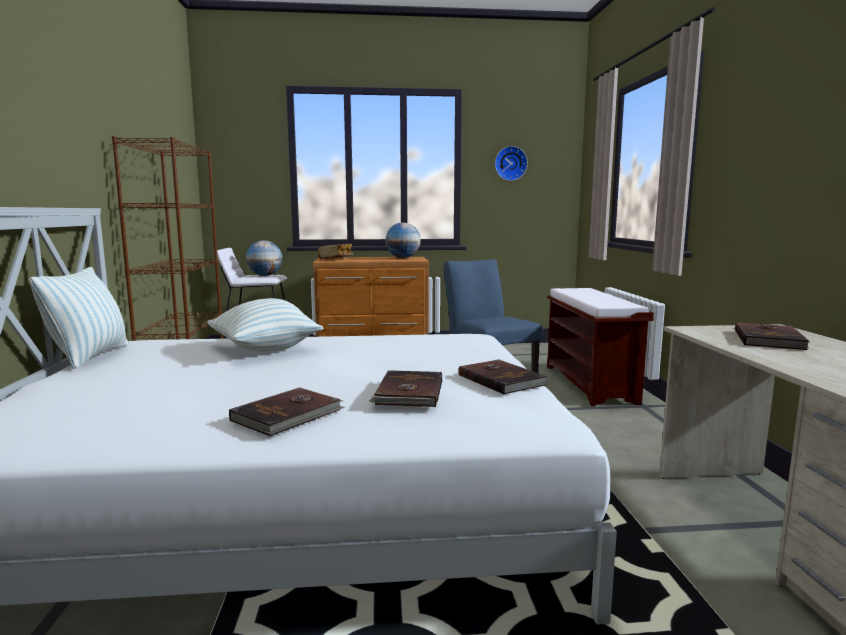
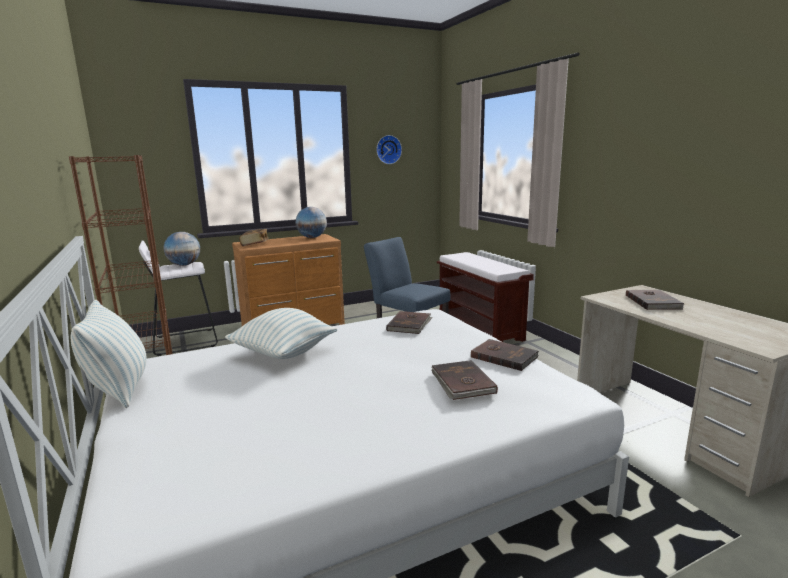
camera: 20 degrees left, 5 degrees up
(288, 415) = (398, 422): brown book -> brown book (410, 324)

